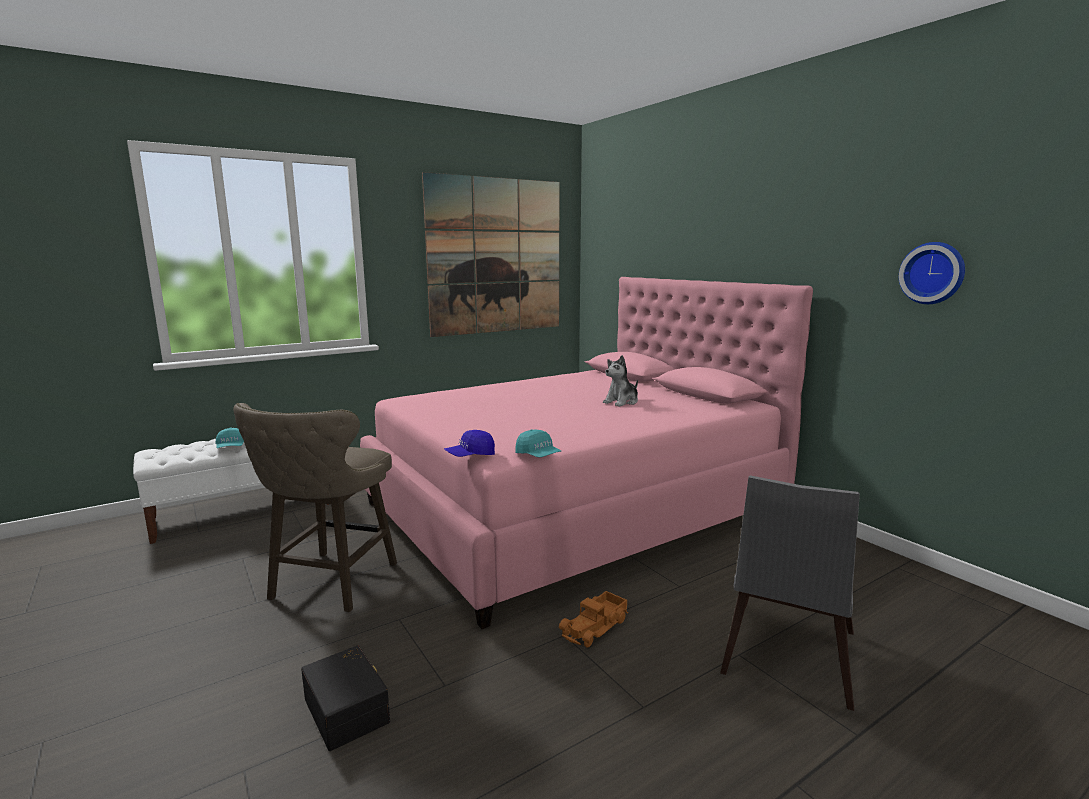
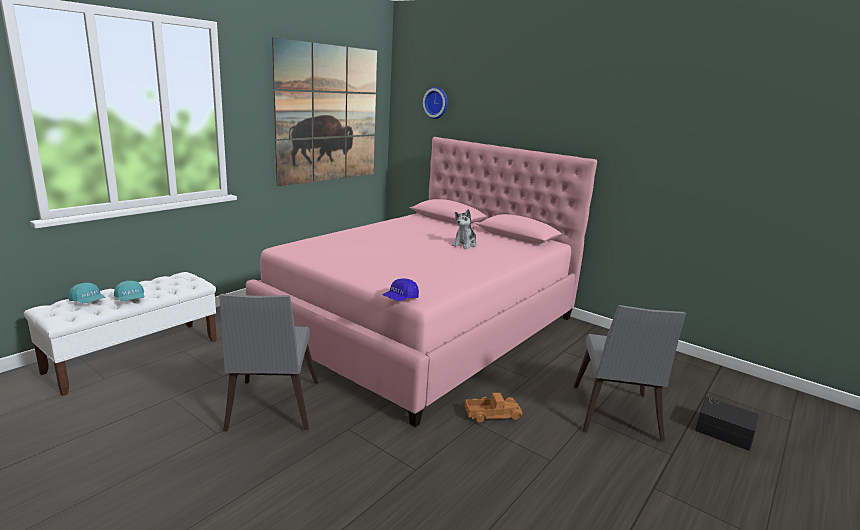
camera: 20 degrees left, 5 degrees up
(331, 583) = (271, 409): beige stool -> grey chair
(348, 709) = (358, 498): black storage box -> black storage box (724, 431)
(538, 456) = (449, 295): turquoise cap -> turquoise cap (88, 301)
(596, 627) = (492, 414): toy truck -> toy truck turned 120 degrees counterclockwise
(933, 273) = (679, 158): wall clock -> wall clock (437, 103)

